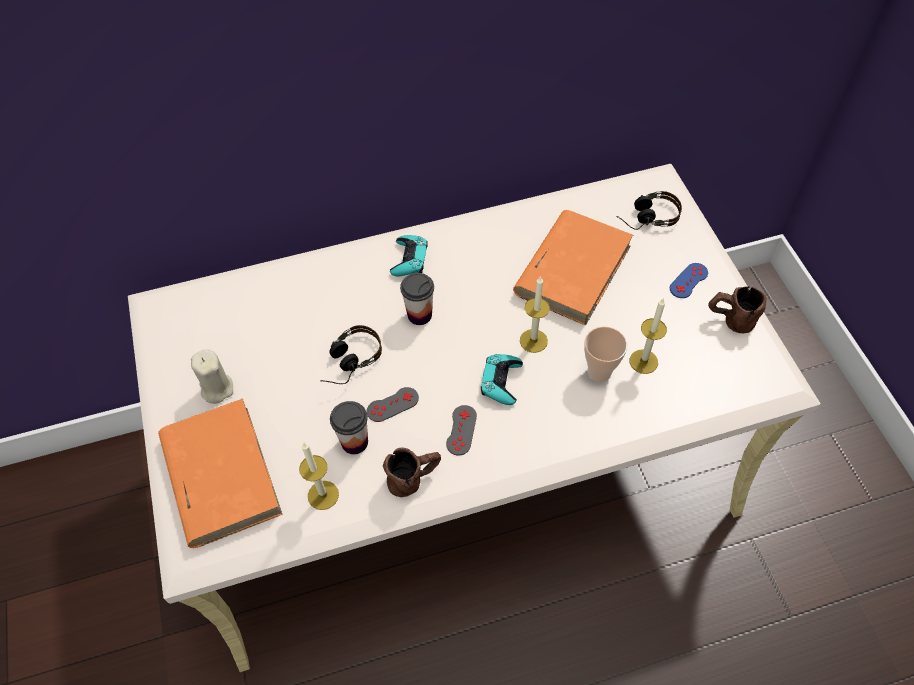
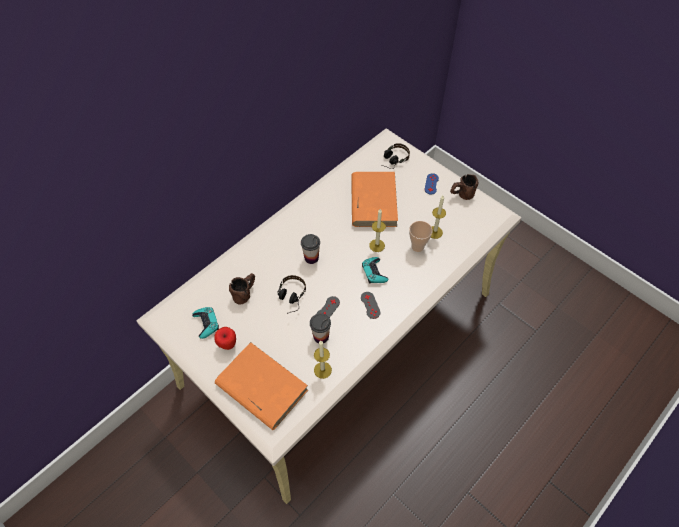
camera: 30 degrees left, 0 degrees up
(216, 388) = (228, 345): beige candle -> apple
(409, 259) = (287, 231): turquoise game controller -> turquoise game controller (206, 323)
(414, 477) = (362, 339): brown mug -> brown mug (245, 292)

